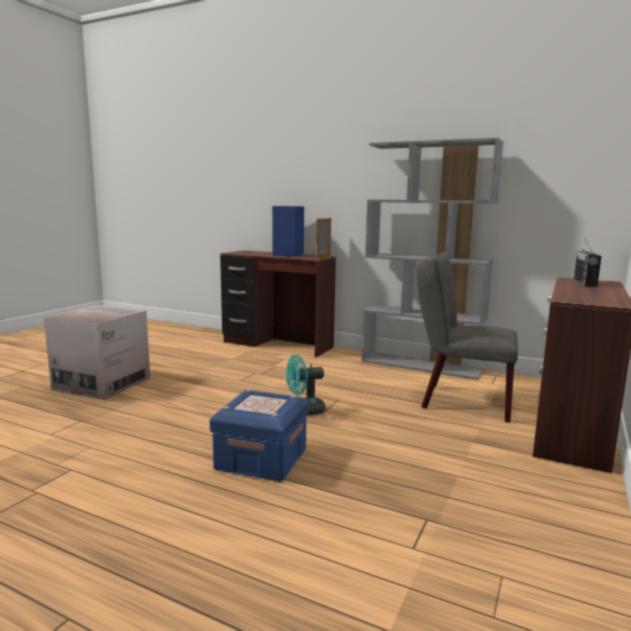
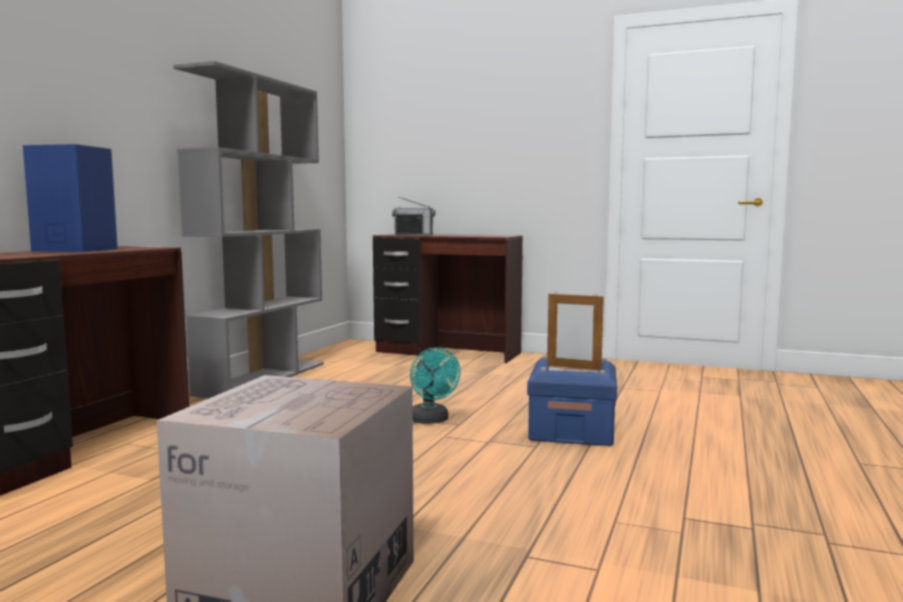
camera: 95 degrees left, 5 degrees down
(323, 257) = (142, 246): picture frame -> picture frame (573, 367)
(460, 401) = (389, 372): grey chair -> none

